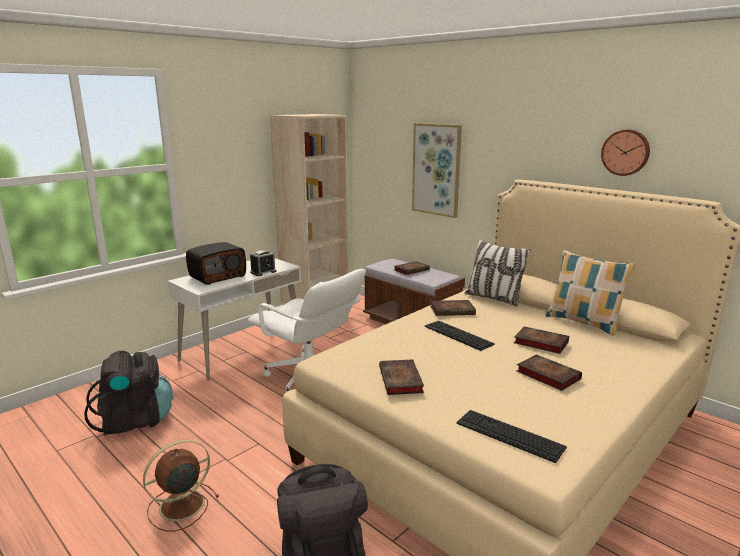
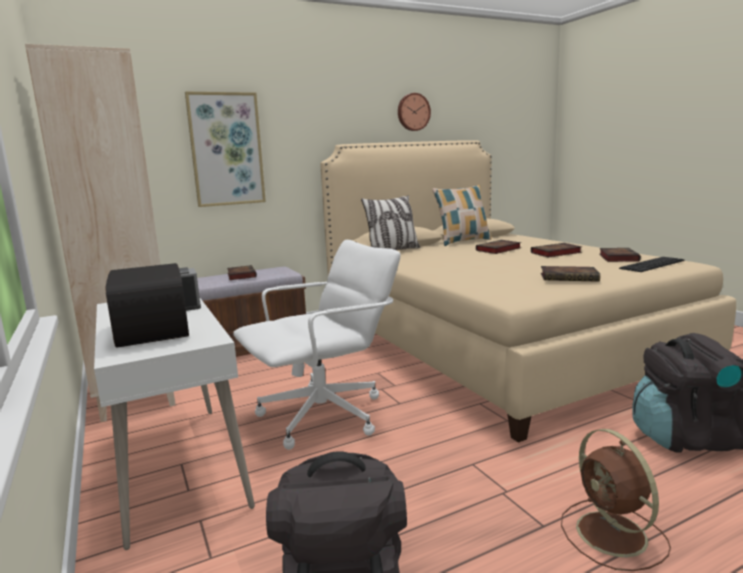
camera: 70 degrees left, 5 degrees down
(453, 310) = (412, 260): book -> book (617, 258)
(458, 335) = (473, 262): keyboard -> none

